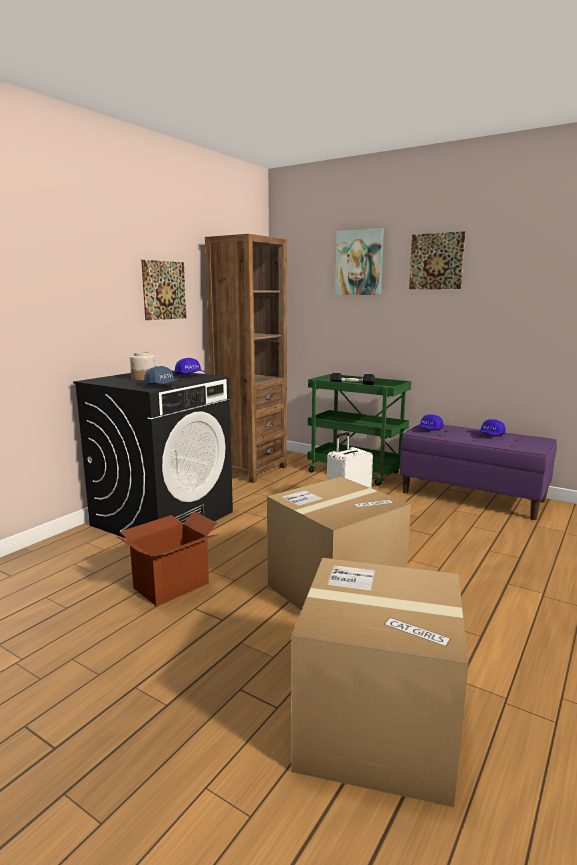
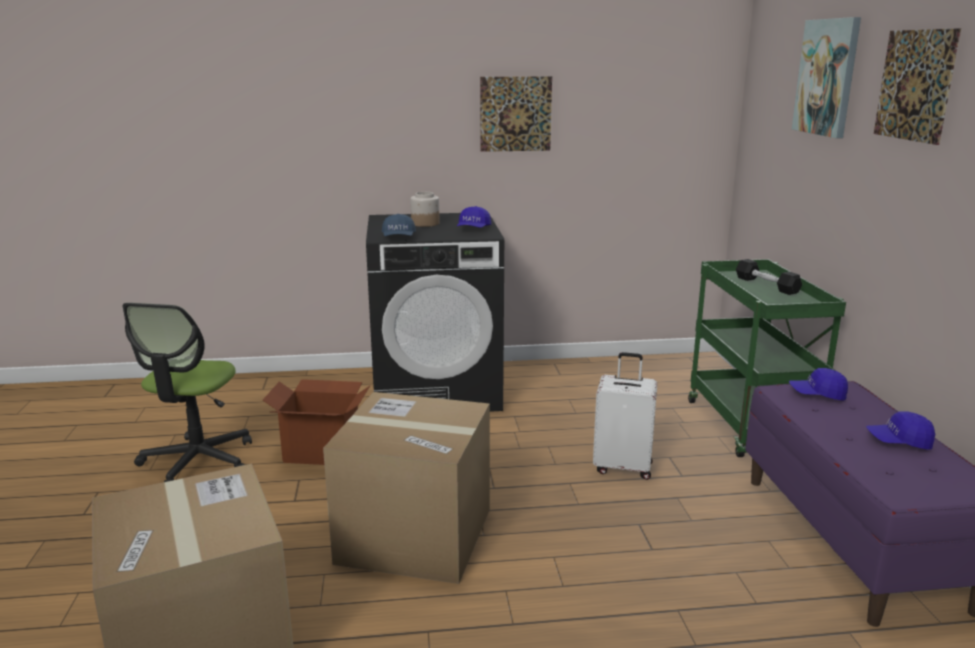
camera: 50 degrees right, 5 degrees up
(77, 646) = (197, 461): none -> office chair
(250, 470) = (624, 372): brown bookcase -> none

